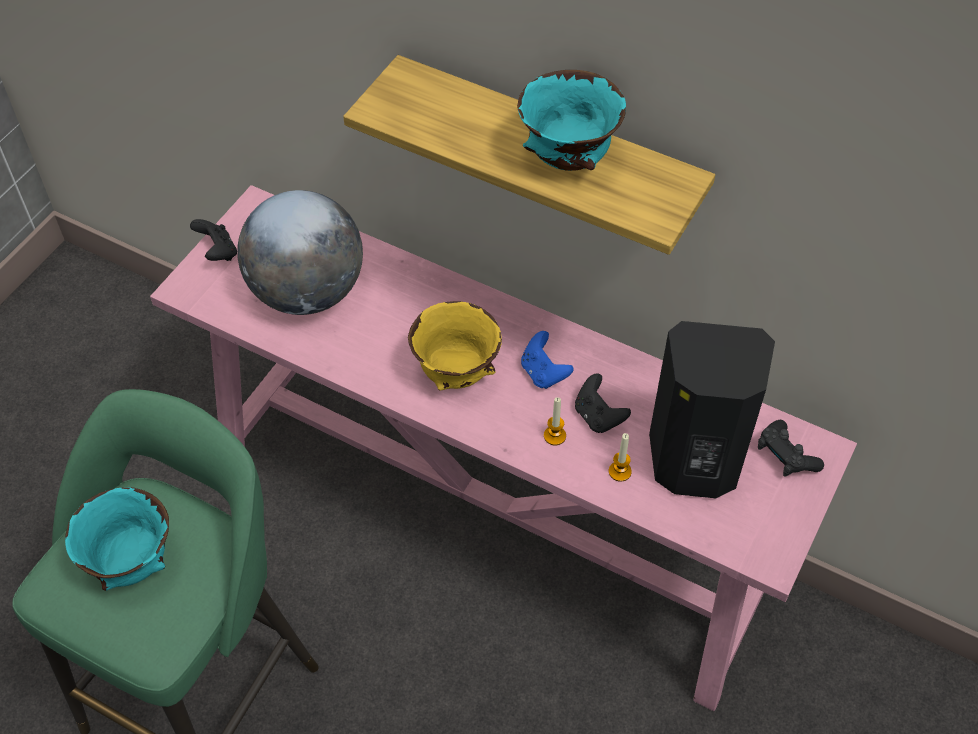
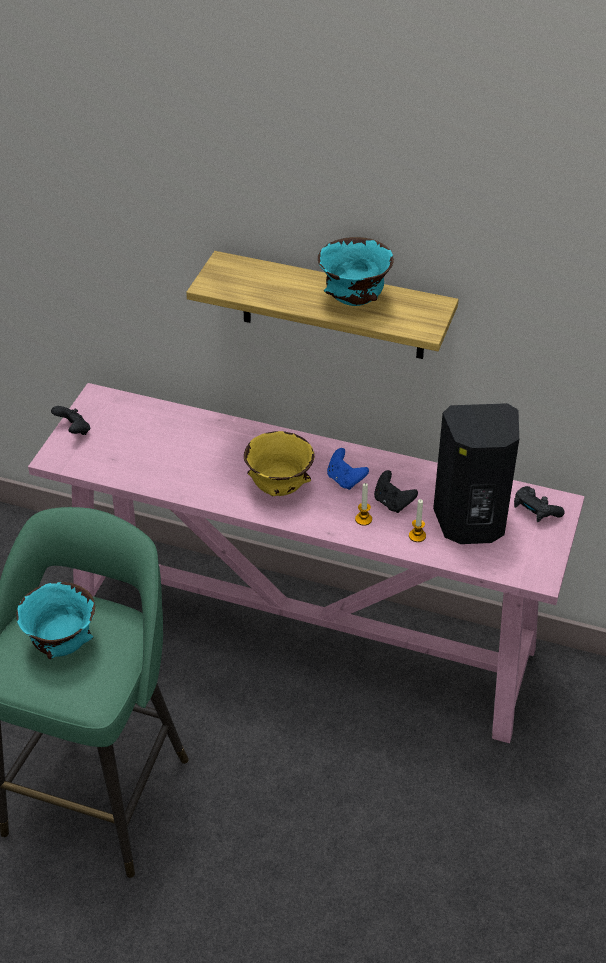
camera: 10 degrees left, 10 degrees down
(307, 292) = (151, 449): globe -> none

